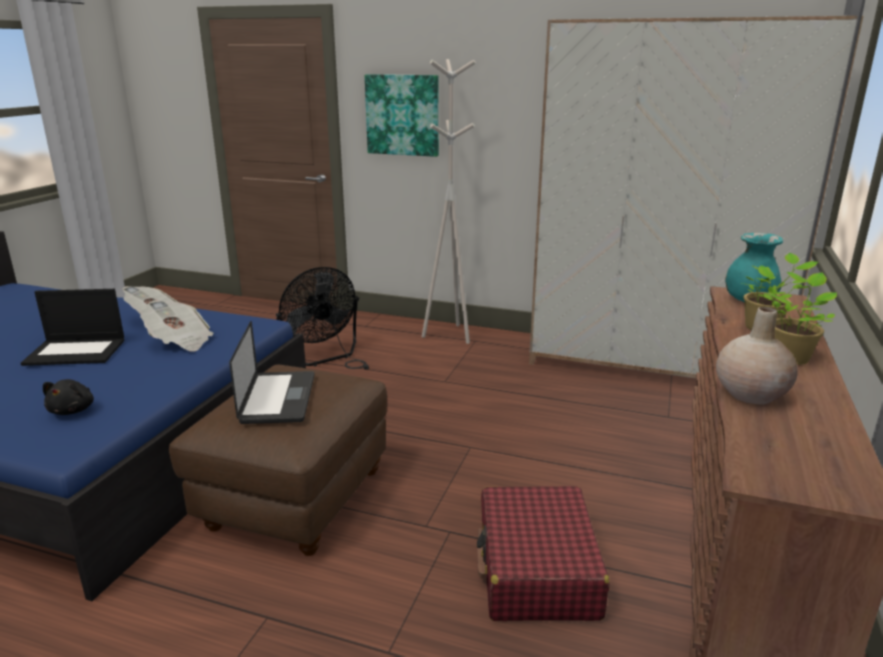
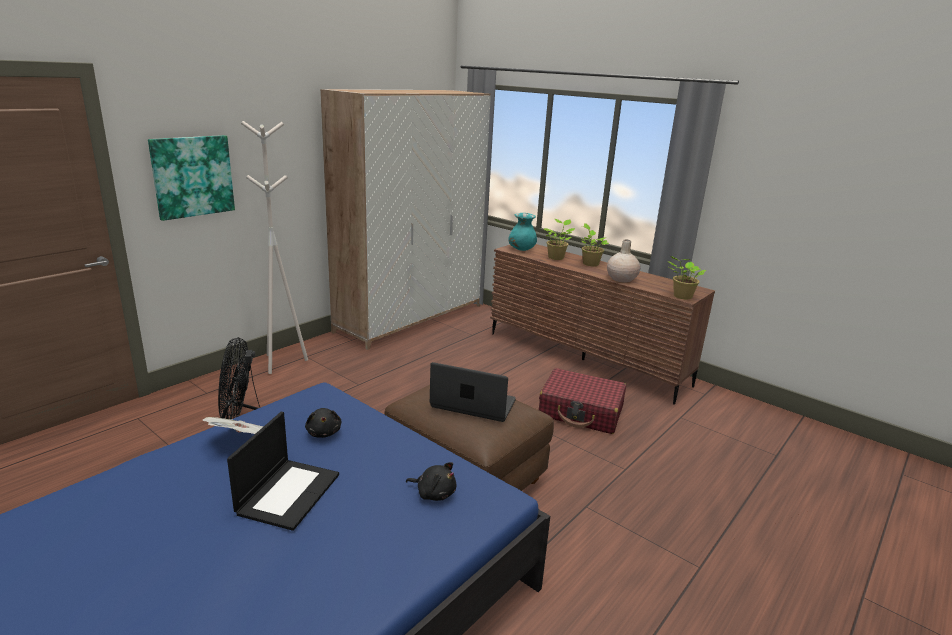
camera: 70 degrees left, 0 degrees up
(180, 341) = (324, 432): newspaper -> black plush toy
(756, 471) = (681, 296): none -> potted plant

